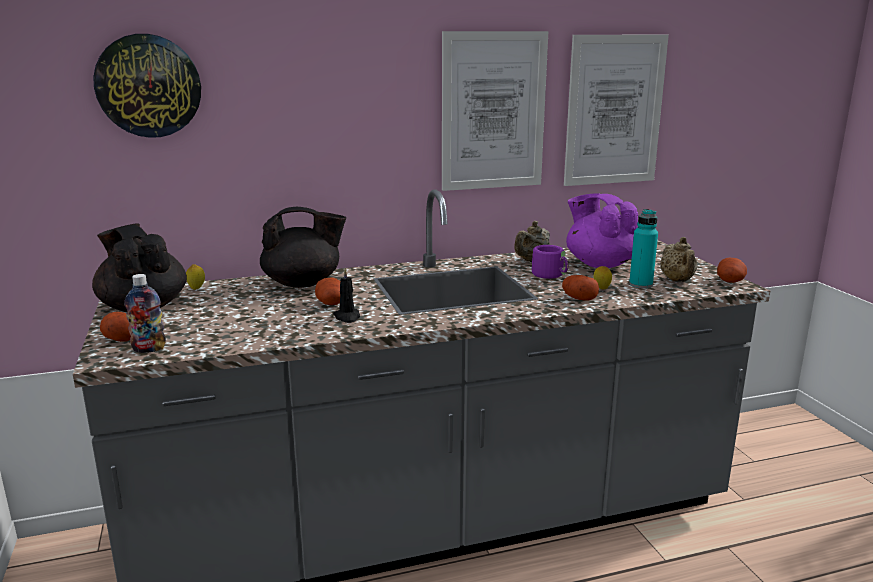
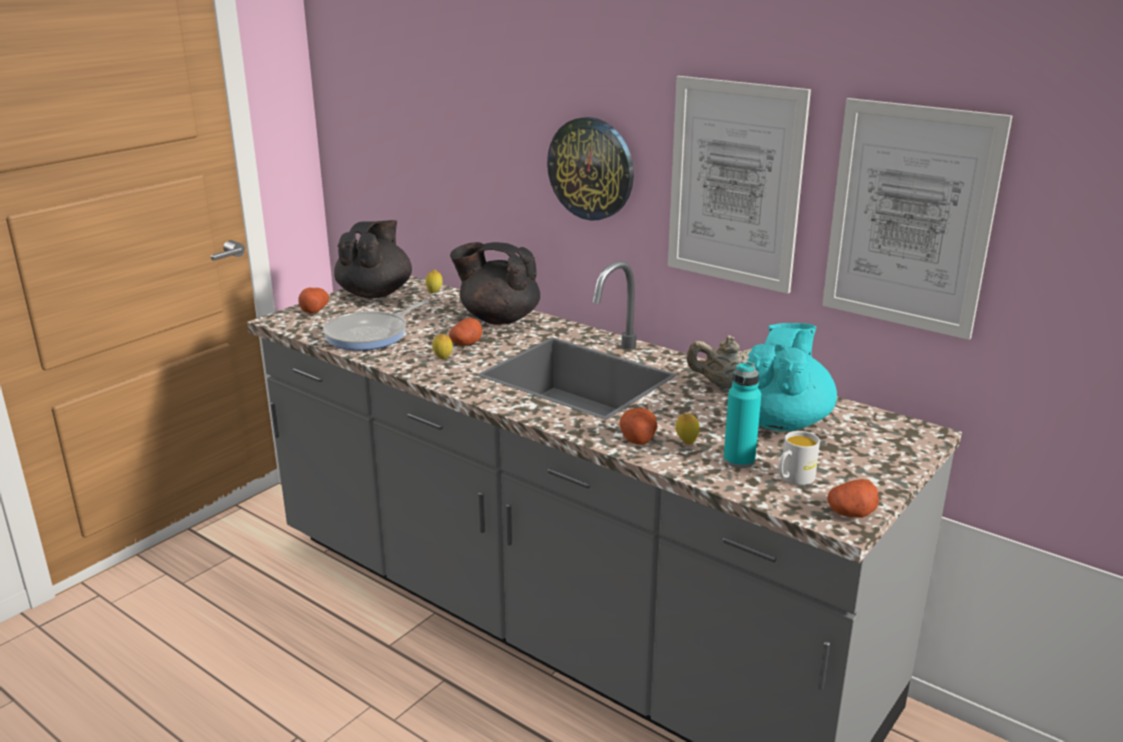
camera: 55 degrees right, 5 degrees up
(148, 86) = (433, 100): wall clock -> wall clock (591, 168)
(149, 349) = (305, 324): bottle -> none
(239, 329) = (371, 335): none -> frying pan
(303, 283) = (498, 319): black teapot -> black teapot turned 150 degrees clockwise
(347, 317) = (443, 359): black candle -> lemon
(551, 275) = (691, 407): purple mug -> none
(600, 264) = (780, 421): purple teapot -> turquoise teapot
(677, 281) = (793, 479): beige teapot -> white mug

